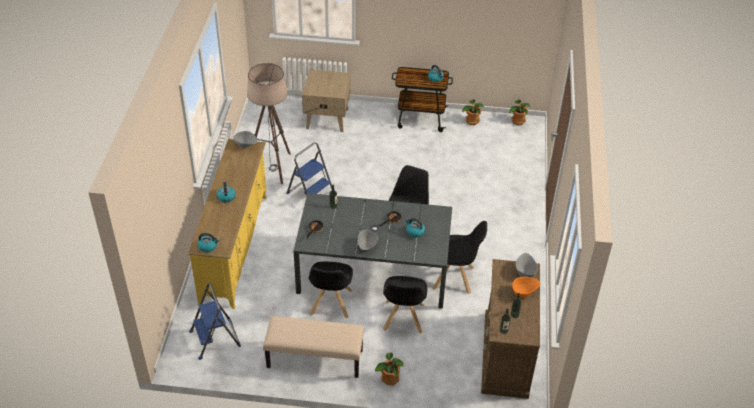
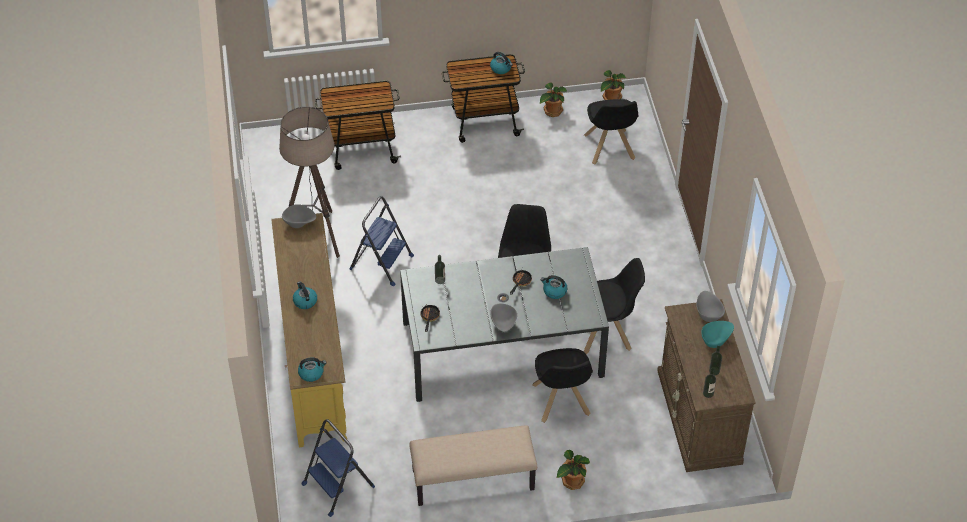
camera: 15 degrees left, 5 degrees up
(327, 118) = (361, 149): beige nightstand -> cart
(331, 304) = (465, 405): black chair -> black chair (609, 149)
(524, 292) = (715, 340): orange bowl -> turquoise bowl

